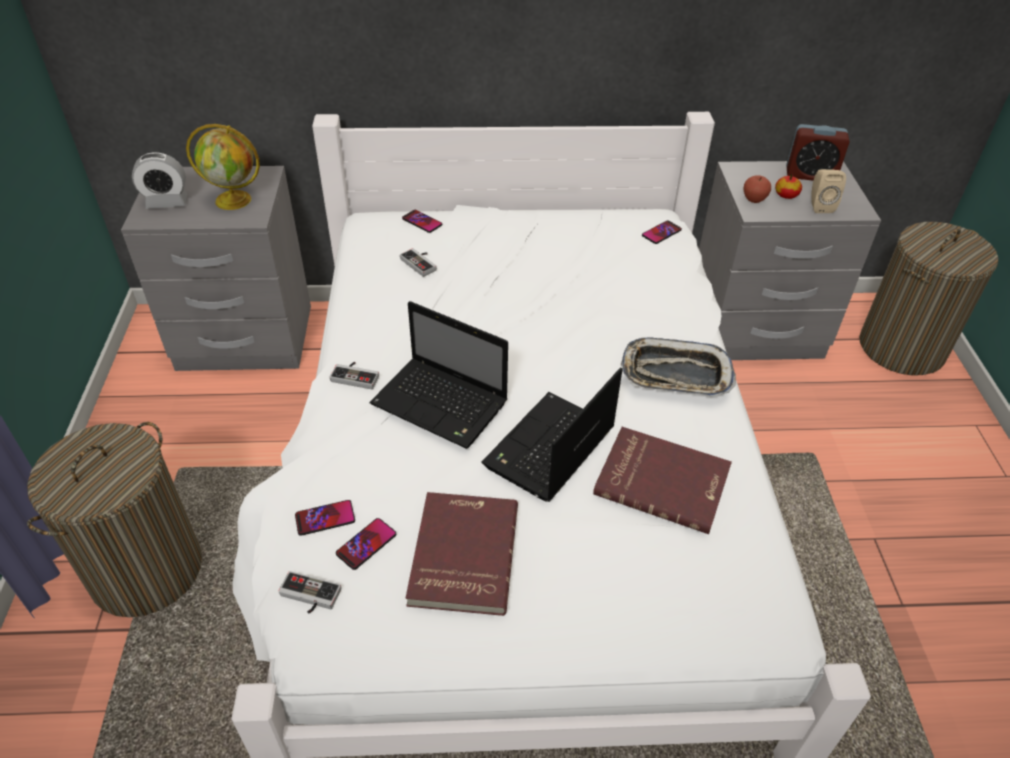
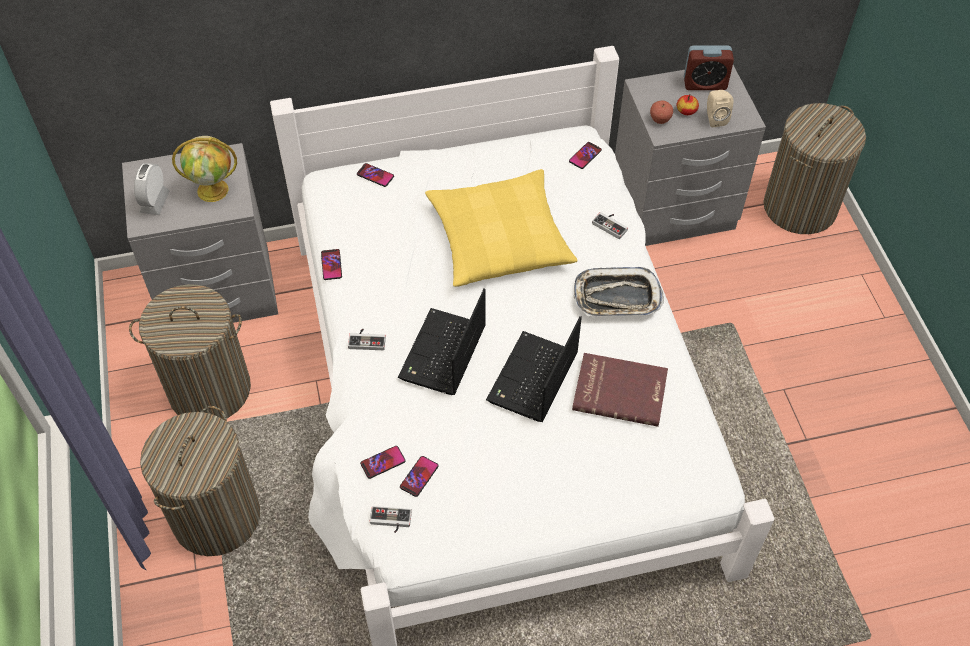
camera: 10 degrees left, 10 degrees up
(166, 202) = (154, 202): alarm clock -> alarm clock turned 120 degrees clockwise
(196, 431) = (209, 389): none -> laundry basket
(343, 296) = (331, 265): none -> phone
(421, 263) = (387, 221): game controller -> game controller (611, 225)
(442, 404) = (443, 355): laptop -> laptop turned 90 degrees clockwise
(461, 555) = (489, 472): red book -> none
(544, 296) = (499, 238): none -> yellow pillow

